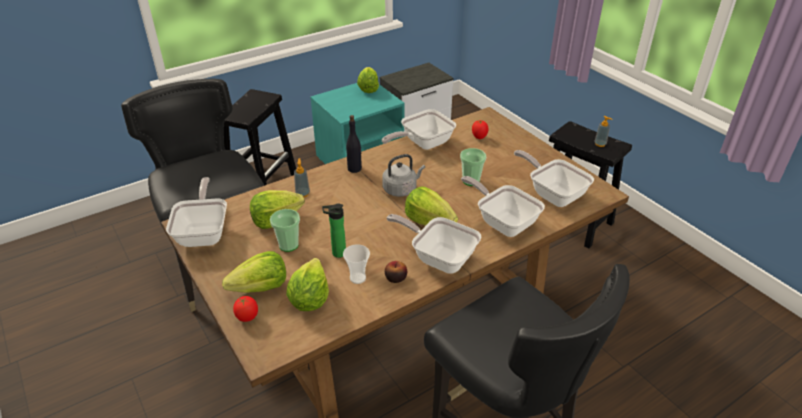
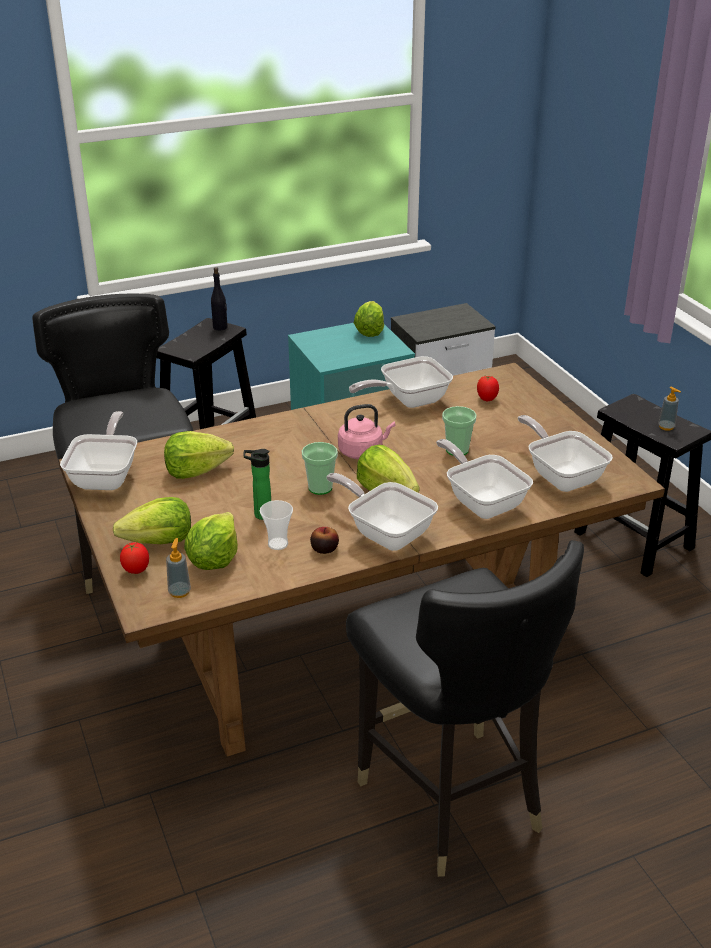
camera: 10 degrees right, 5 degrees down
(288, 245) = (204, 500): cup -> cup (320, 488)
(302, 194) = (236, 445): soap dispenser -> soap dispenser (179, 592)
(354, 169) = (310, 422): black bottle -> black bottle (220, 327)
(401, 189) = (363, 451): grey kettle -> pink kettle

